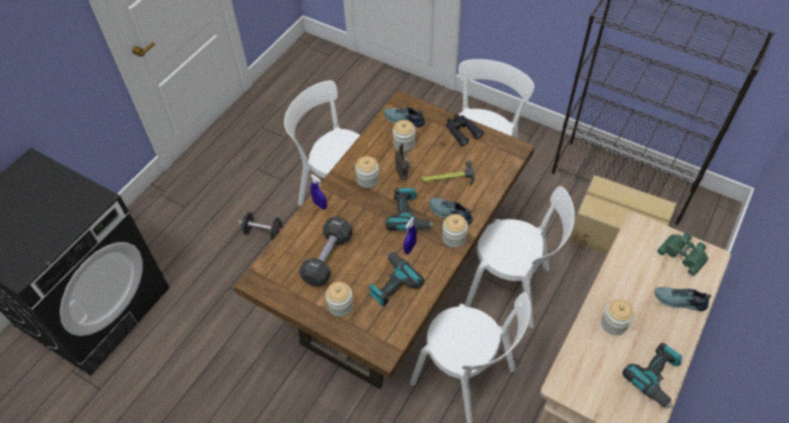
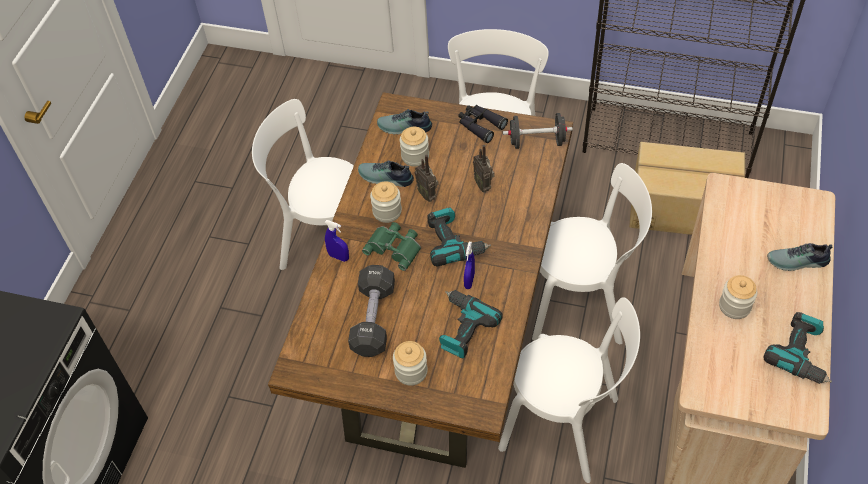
camera: 15 degrees left, 0 degrees up
(263, 232) = (247, 315): black dumbbell -> black dumbbell (536, 141)
(447, 177) = (483, 185): hammer -> radio
(449, 214) = (502, 228): shoe -> shoe (385, 178)
(454, 238) = (517, 255): jar -> none
(684, 254) = (784, 207): green binoculars -> green binoculars (395, 247)

